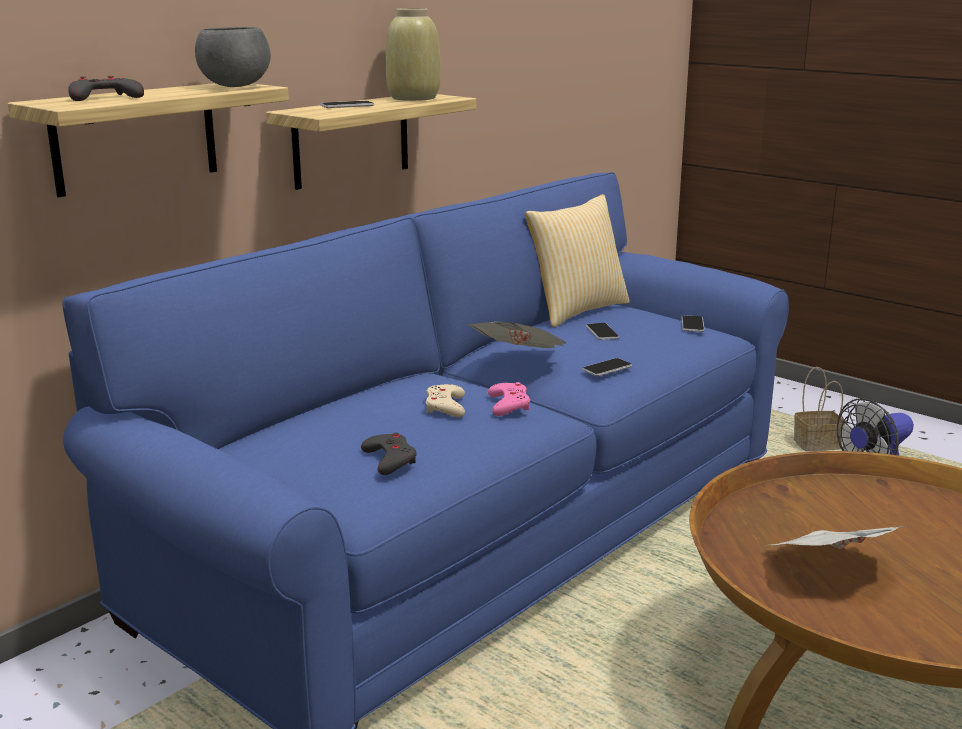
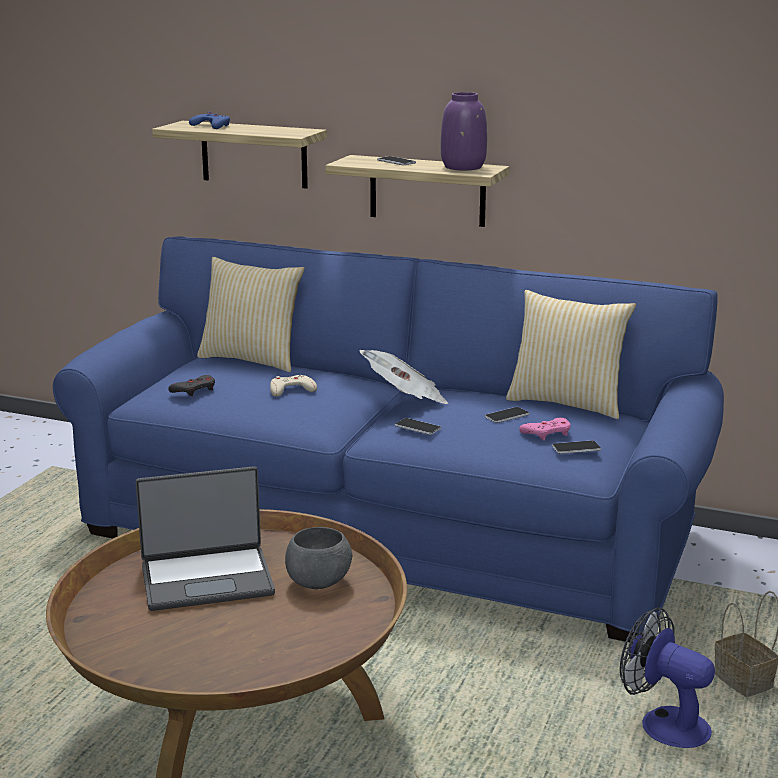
camera: 70 degrees right, 0 degrees up
(105, 97) = (211, 126): grey game controller -> blue game controller
(236, 86) = (289, 132): grey bowl -> grey bowl (319, 583)
(297, 415) = (252, 359): none -> pillow
(414, 98) = (462, 167): beige vase -> purple vase
(508, 404) = (311, 407): pink game controller -> pink game controller (547, 433)
(832, 567) = (207, 579): newspaper -> laptop

